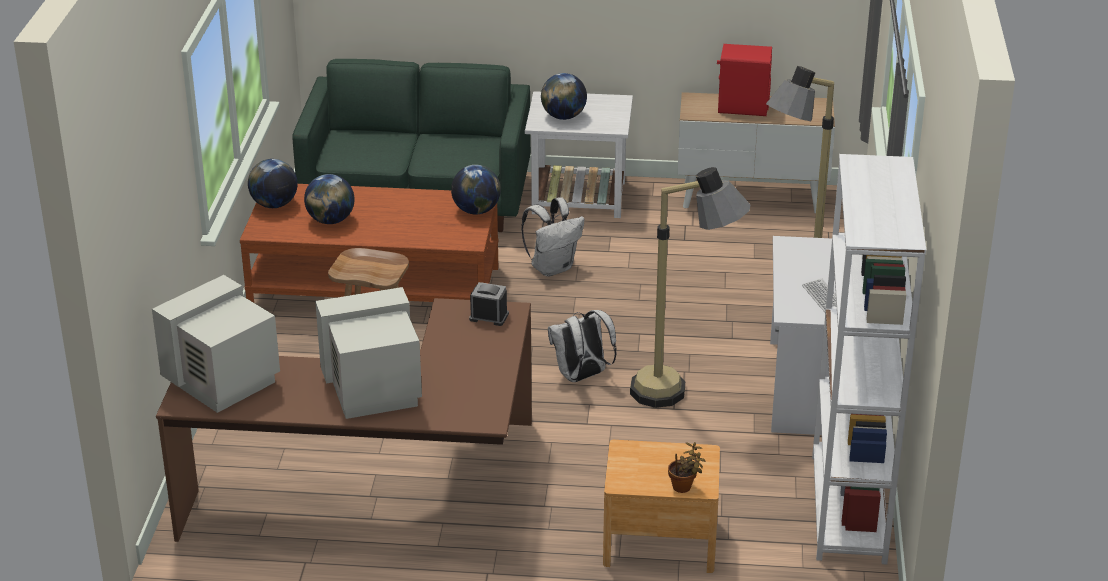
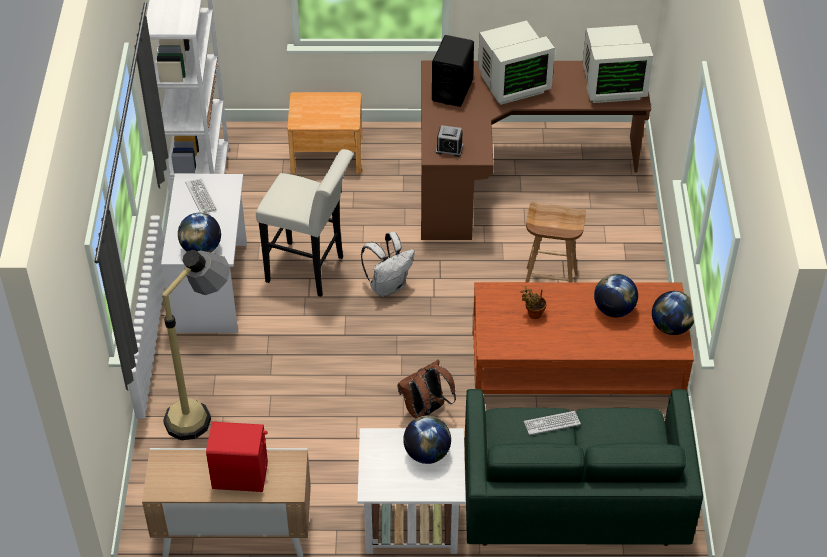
camera: 175 degrees right, 15 degrees up
(224, 383) = (612, 85): monitor -> monitor turned 45 degrees clockwise
(432, 160) = (551, 423): none -> keyboard
(467, 388) = (452, 90): none -> black speaker
(476, 211) = (490, 331): globe -> globe (201, 249)
(552, 268) = (425, 411): white backpack -> brown backpack
(682, 397) = (310, 270): floor lamp -> white stool
(684, 487) = (311, 98): potted plant -> potted plant (533, 314)

